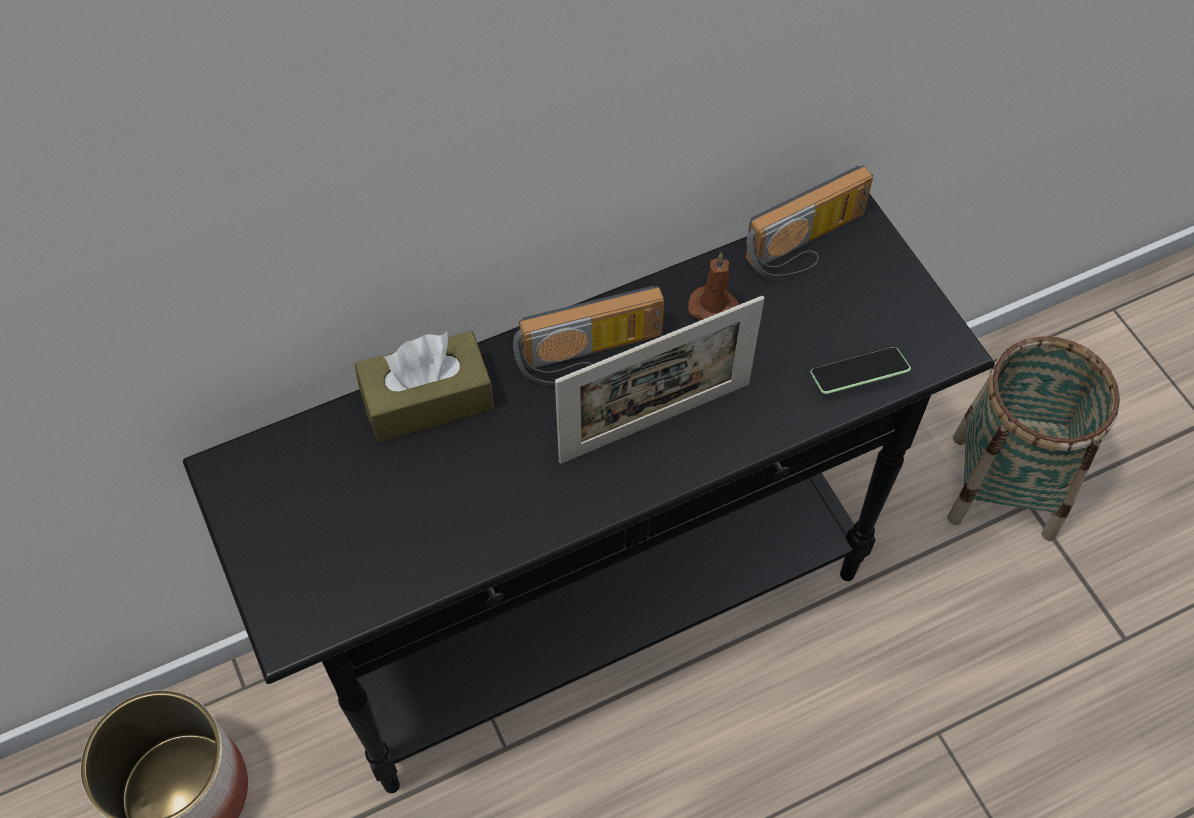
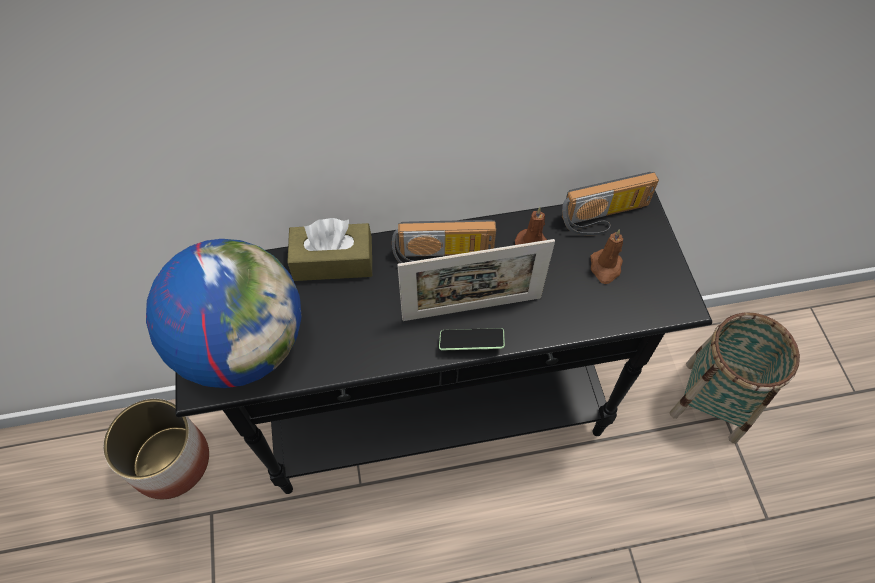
camera: 15 degrees right, 0 degrees up
(334, 555) = (243, 345): none -> globe
(827, 319) = (605, 267): none -> brown candle
(857, 377) = (614, 310): phone -> phone (471, 343)

